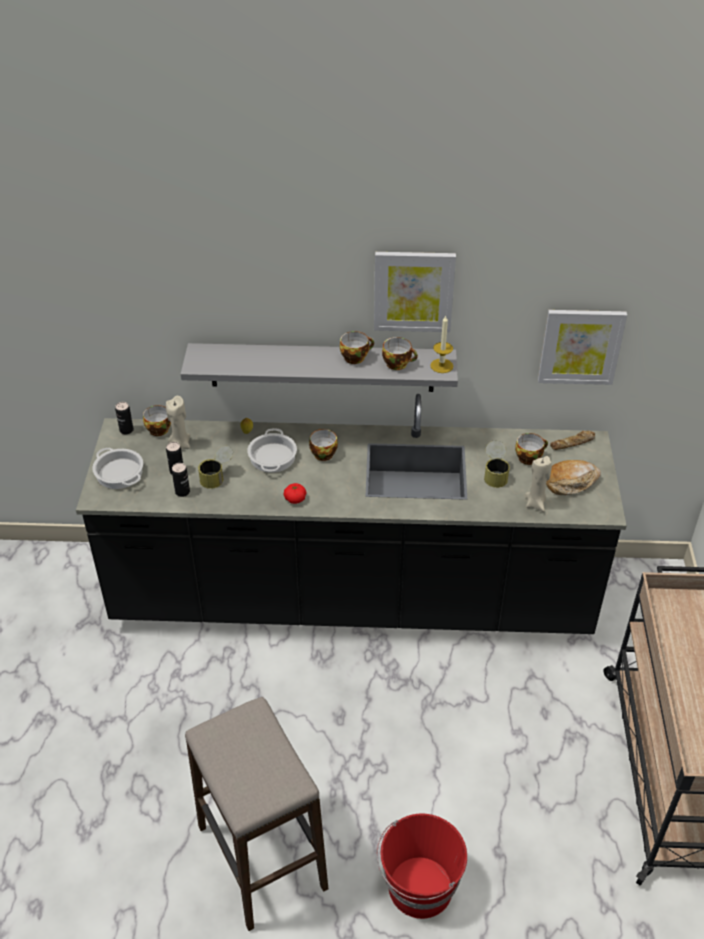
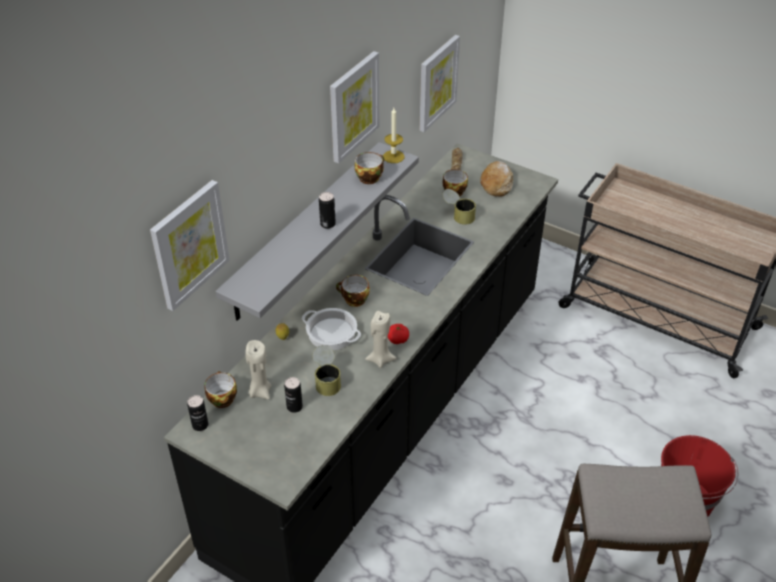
camera: 60 degrees left, 0 degrees up
(118, 473) = (260, 453): cooking pot -> none
(159, 284) = (189, 244): none -> picture
(182, 492) = (327, 413): can -> can (327, 224)
(355, 357) = (338, 196): cup -> none
(536, 504) = (506, 210): beige candle -> beige candle (380, 359)

